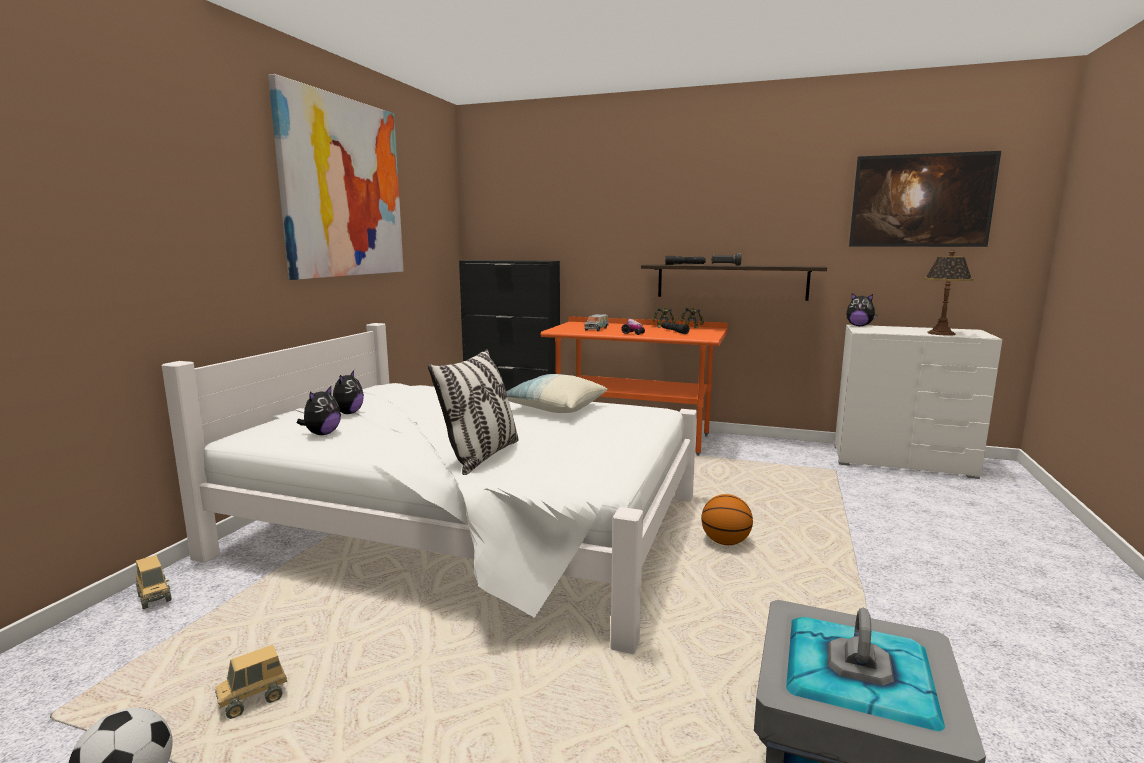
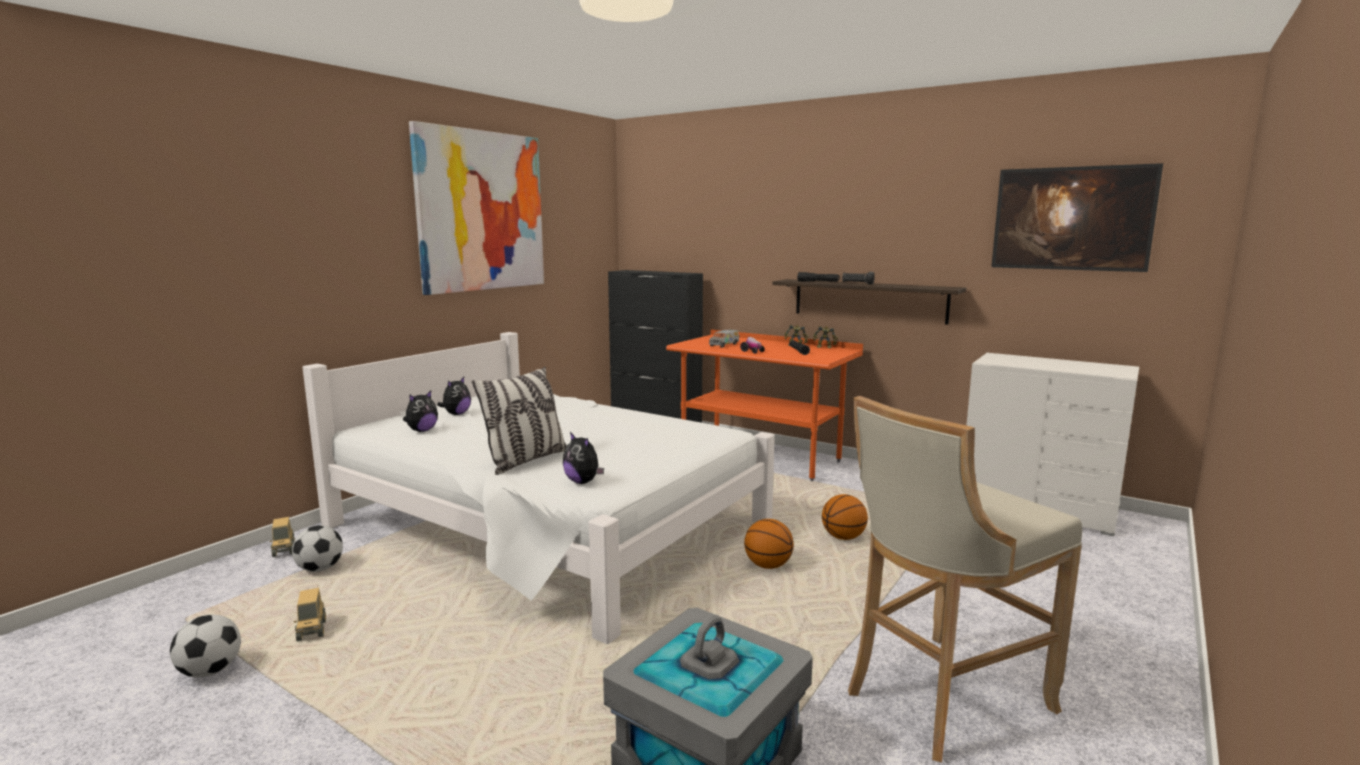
camera: 15 degrees right, 0 degrees up
(219, 615) = (320, 569): none -> football
(253, 701) = (312, 631): toy truck -> toy truck turned 90 degrees counterclockwise
(554, 408) = (633, 423): pillow -> none
(769, 505) = (843, 537): none -> basketball
(859, 326) = (997, 355): plush toy -> plush toy (583, 482)
(941, 333) = (1075, 369): table lamp -> none
(992, 656) = (940, 699): none -> beige stool

